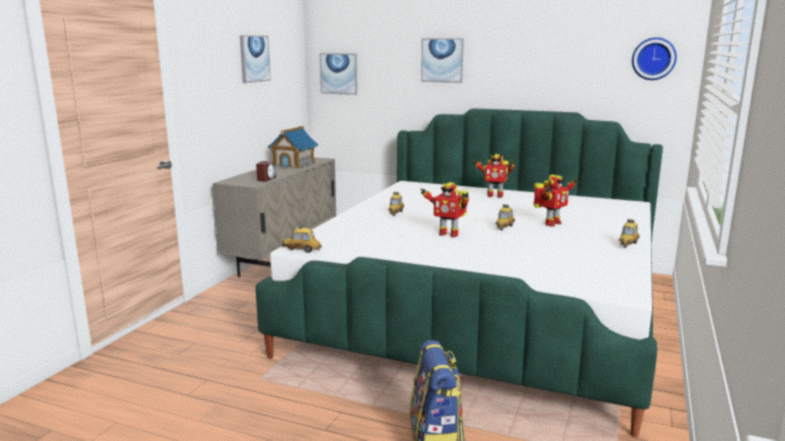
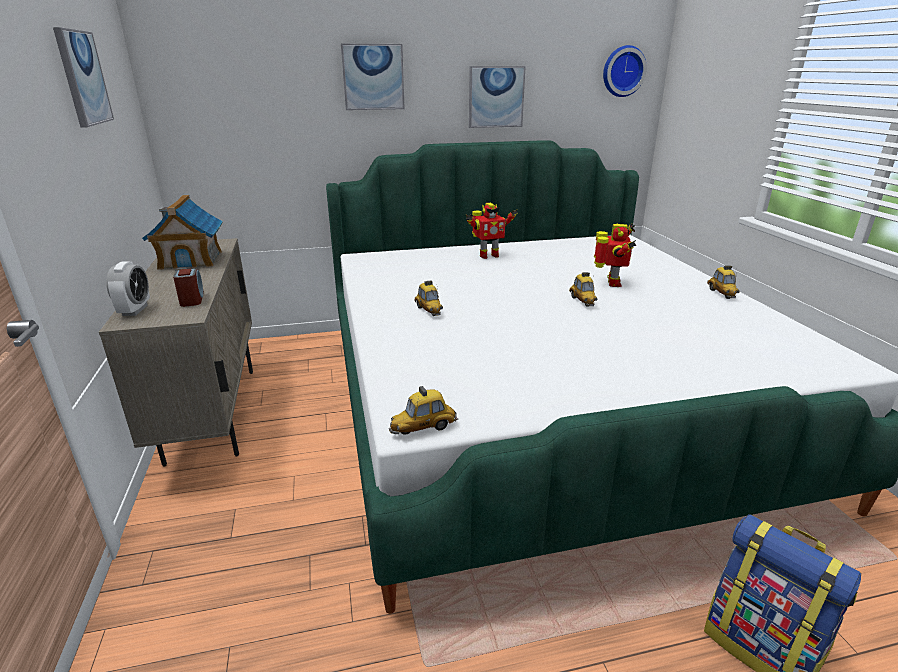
camera: 35 degrees left, 10 degrees up
(237, 178) = (135, 310): none -> alarm clock
(339, 73) = (205, 102): picture -> picture (496, 97)
(448, 234) = (548, 329): toy robot -> none

